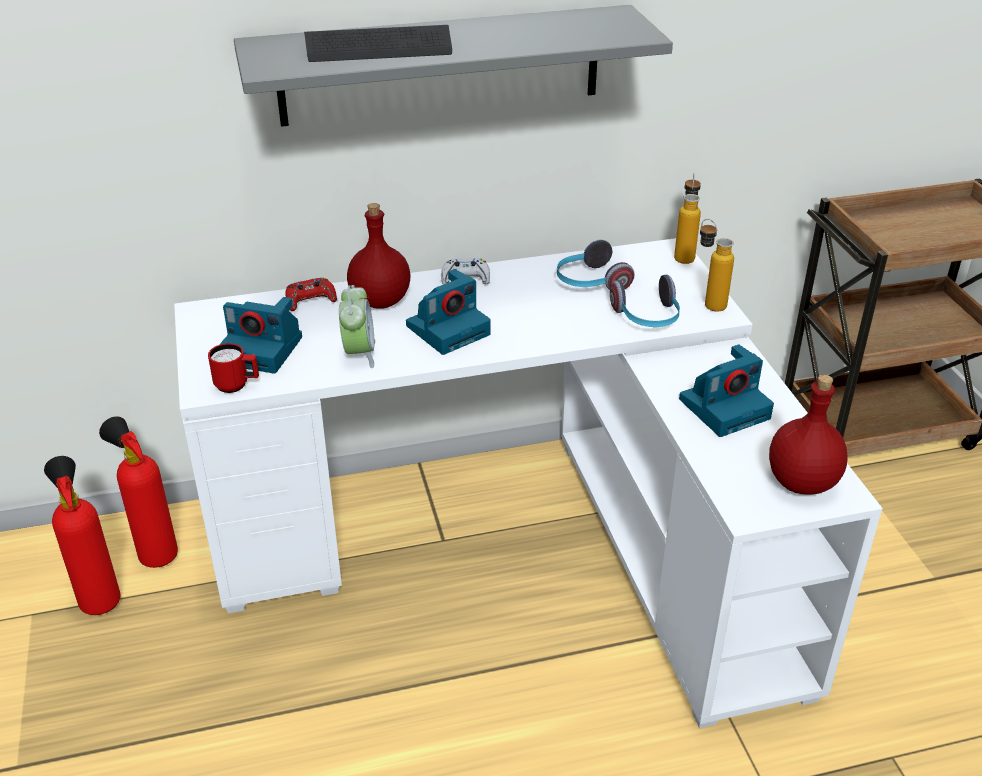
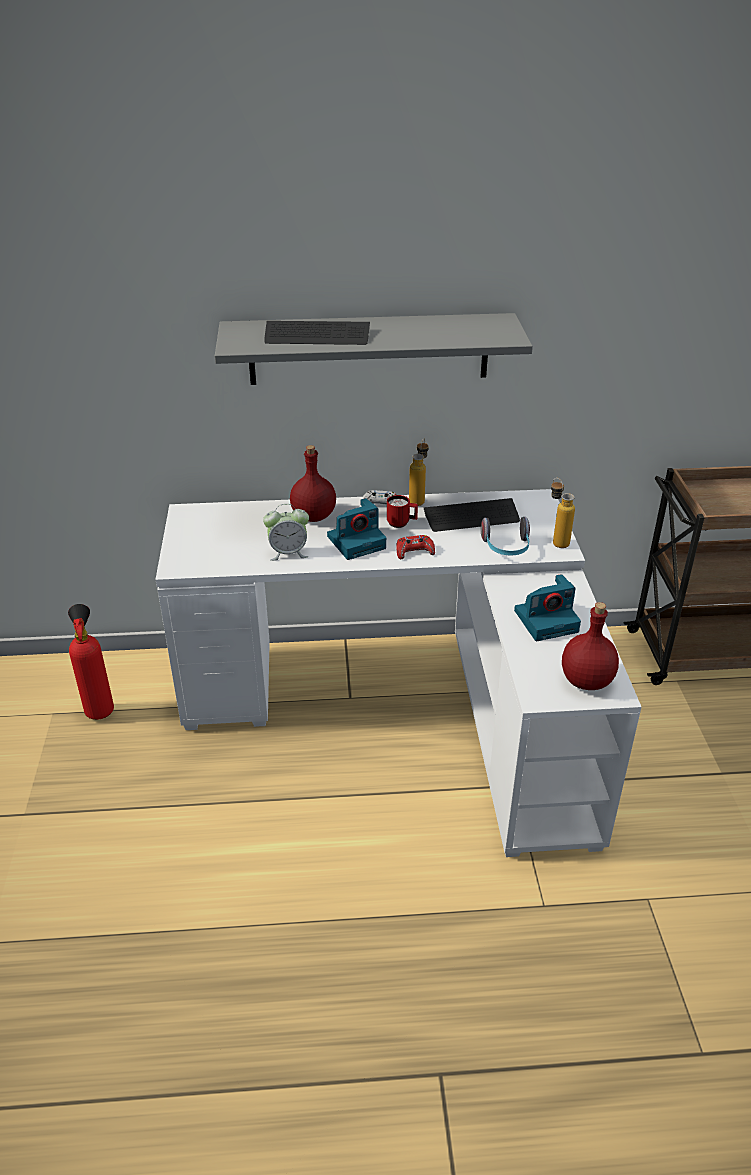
camera: 10 degrees right, 0 degrees up
(154, 552) = (143, 681): fire extinguisher -> none
(237, 385) = (198, 567): red mug -> red mug (401, 523)
(264, 350) = (222, 543): camera -> none
(310, 300) = (264, 510): red game controller -> red game controller (414, 551)
(359, 353) = (288, 553): alarm clock -> alarm clock turned 75 degrees clockwise
(590, 282) = (471, 517): headphones -> keyboard
(684, 255) = (550, 502): bottle -> bottle (418, 499)

